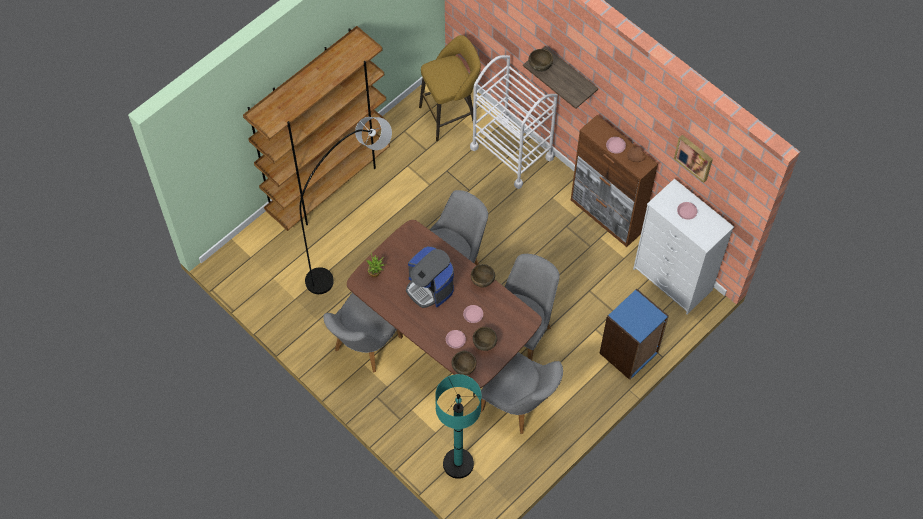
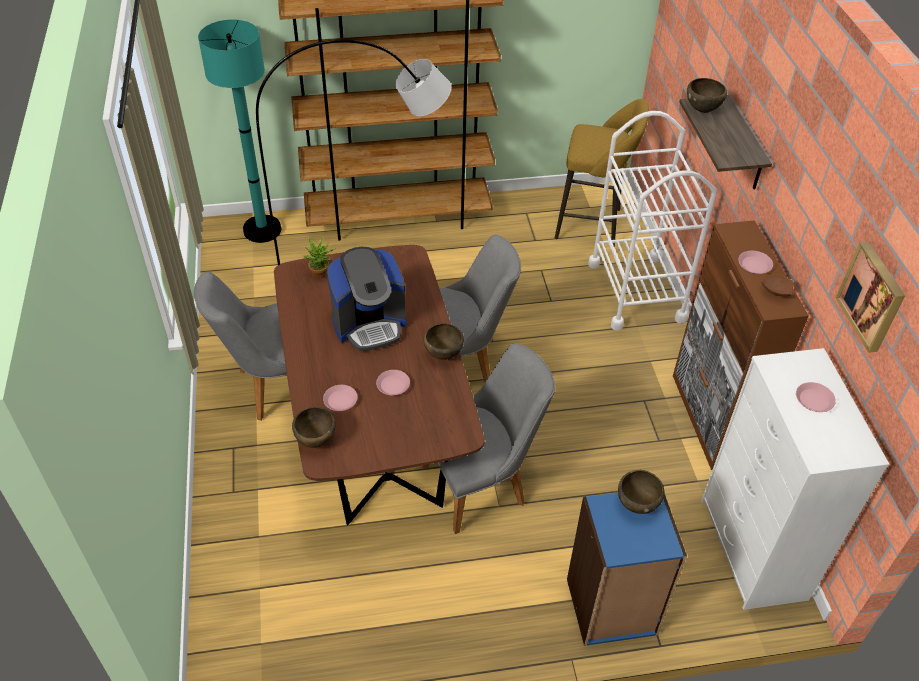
camera: 35 degrees right, 15 degrees down
(430, 287) = (369, 324): coffee machine -> coffee machine turned 105 degrees counterclockwise
(458, 463) = (247, 596): turquoise floor lamp -> turquoise floor lamp (262, 230)
(484, 344) = (373, 427): brown bowl -> brown bowl (637, 504)
(520, 406) = (396, 577): grey chair -> none

